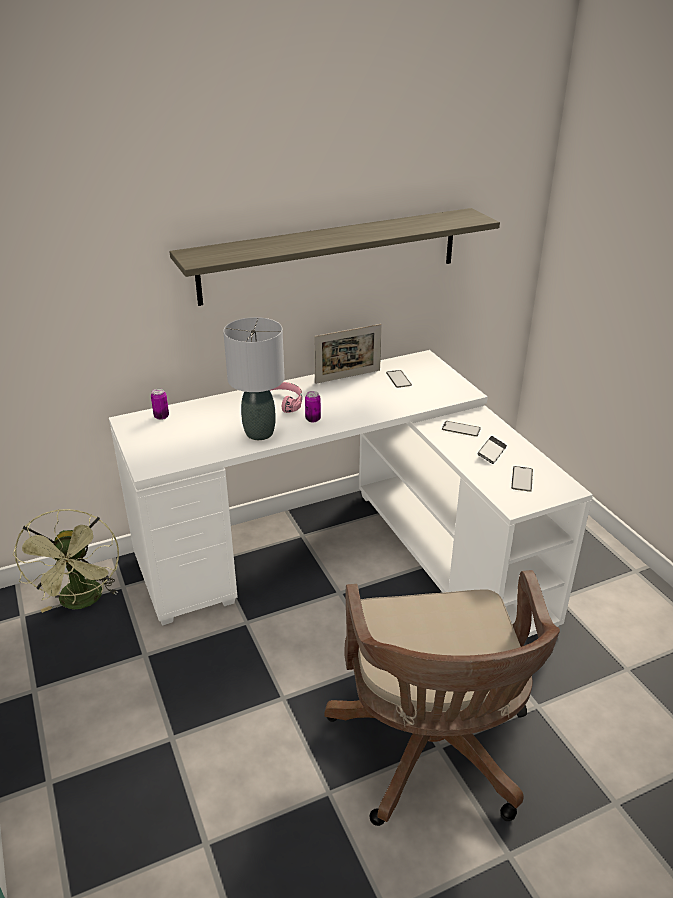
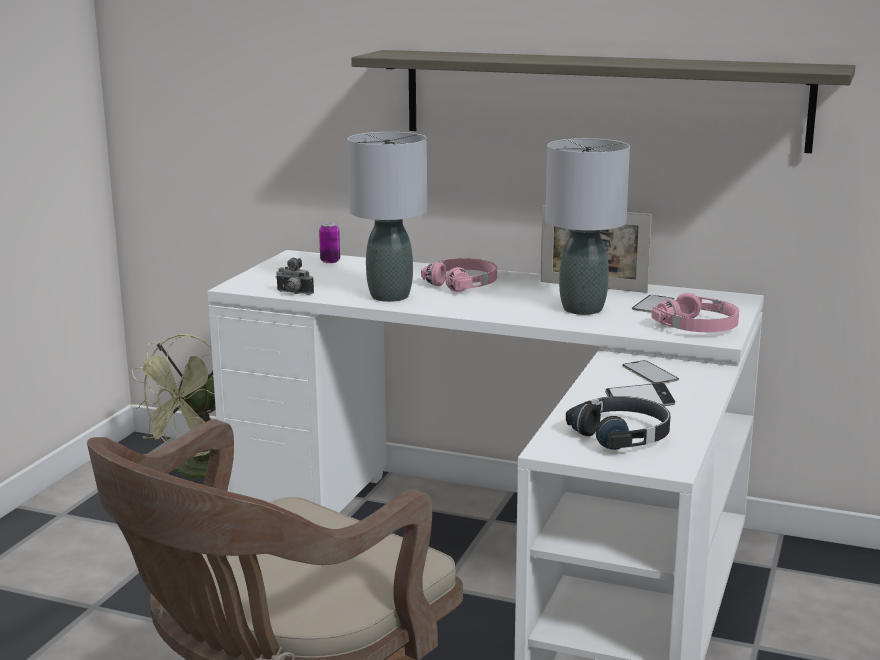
camera: 45 degrees right, 15 degrees down
(198, 458) = (293, 293): none -> camera
(313, 419) = (469, 303): can -> none
(374, 397) = (581, 309): none -> grey table lamp
(445, 387) = (698, 327): none -> pink headphones
(522, 479) = (622, 435): phone -> black headphones

